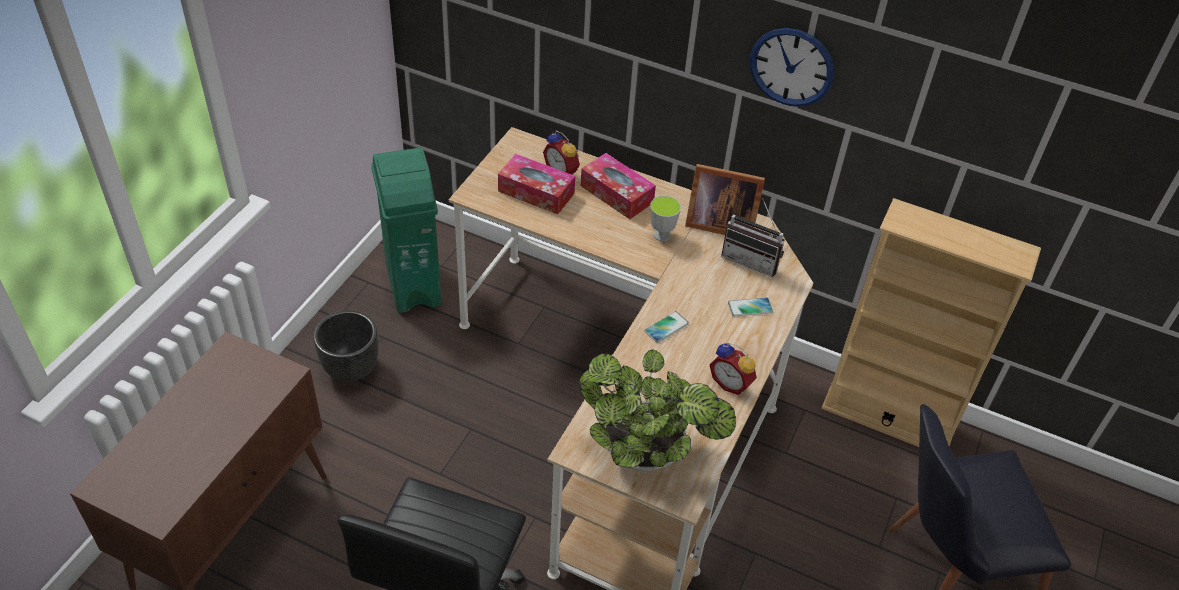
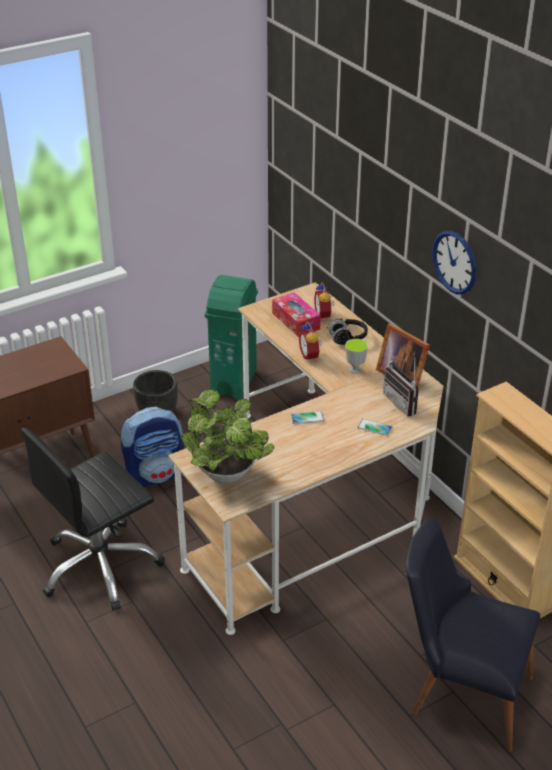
camera: 35 degrees right, 10 degrees down
(415, 457) = (155, 475): none -> backpack
(616, 194) = (347, 338): tissue box -> black headphones
(731, 383) = (320, 462): alarm clock -> alarm clock (310, 355)

